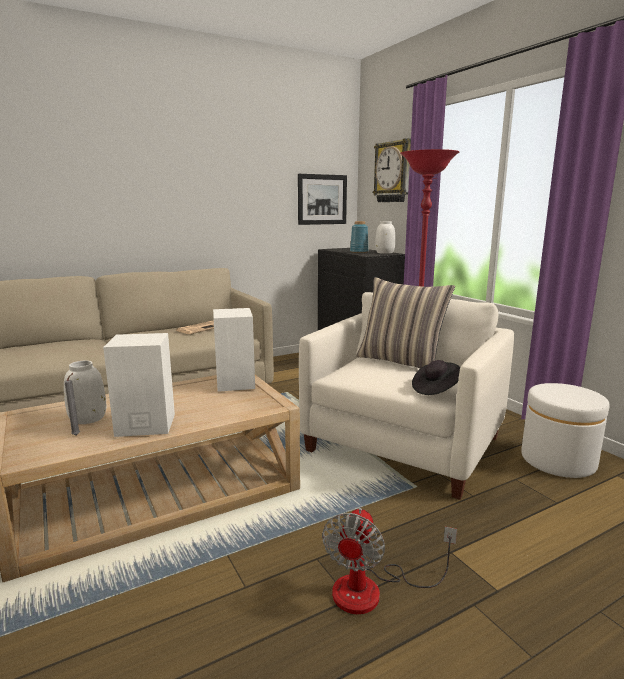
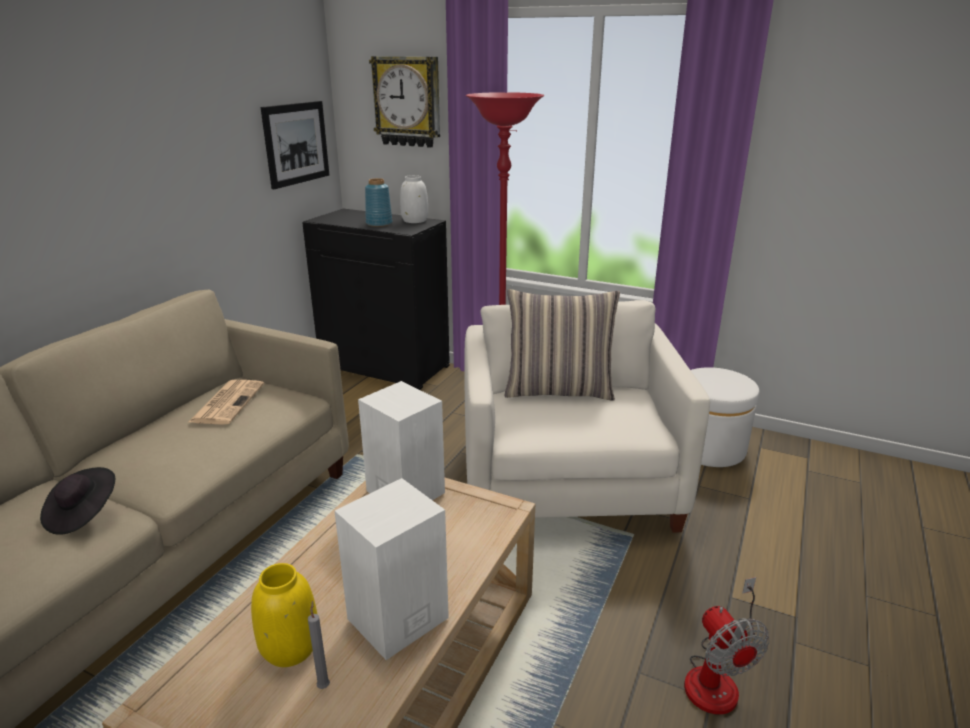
camera: 35 degrees left, 10 degrees up
(87, 418) = (289, 648): white vase -> yellow vase
(436, 389) = (644, 423): black hat -> black hat (82, 514)

